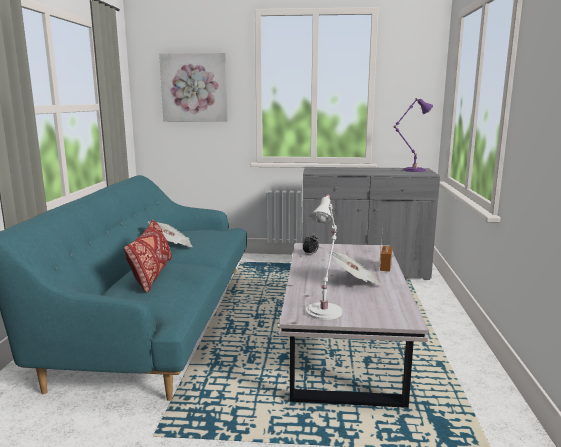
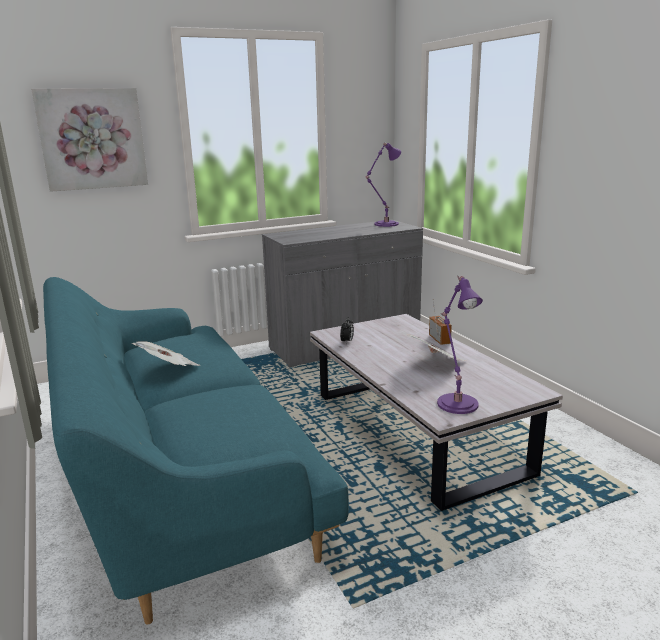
camera: 30 degrees left, 5 degrees up
(151, 275) = (209, 416): red pillow -> none
(325, 310) = (456, 402): white table lamp -> purple table lamp

